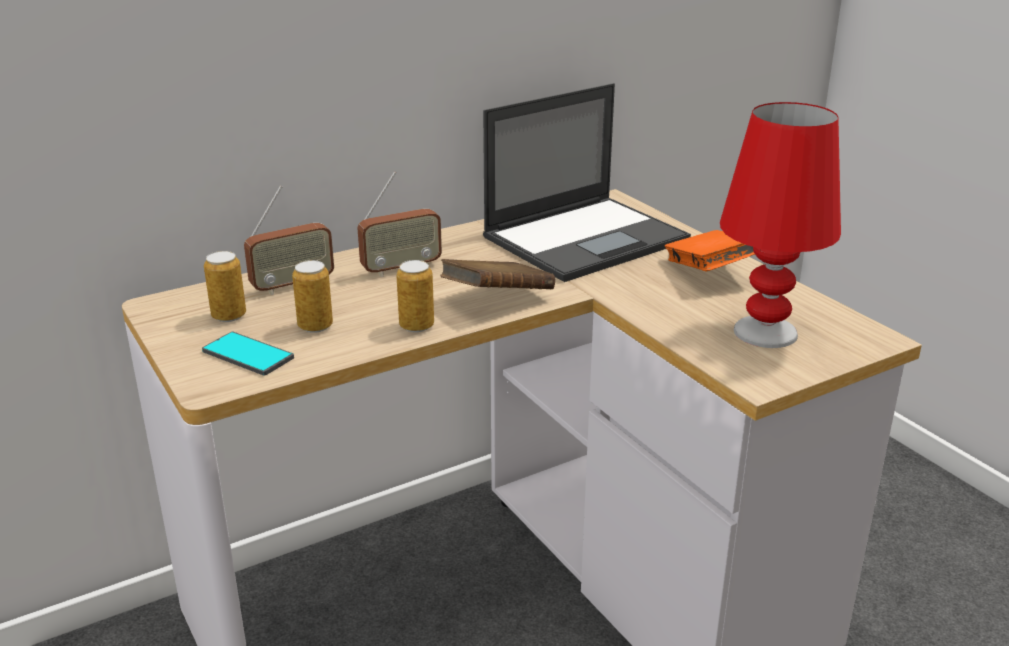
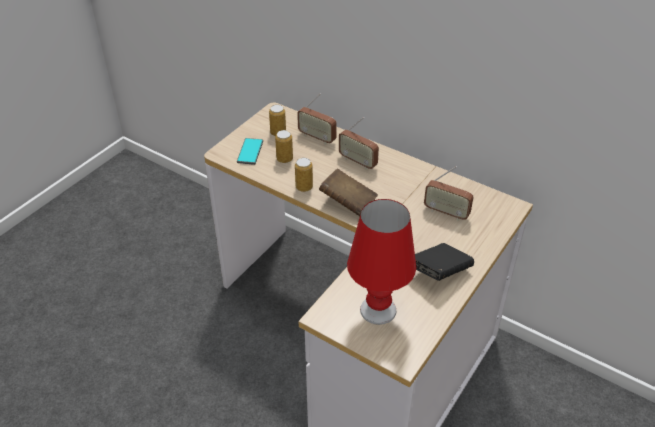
camera: 65 degrees right, 15 degrees up
(587, 238) = (446, 212): laptop -> radio
(709, 272) = (439, 272): orange book -> black book

